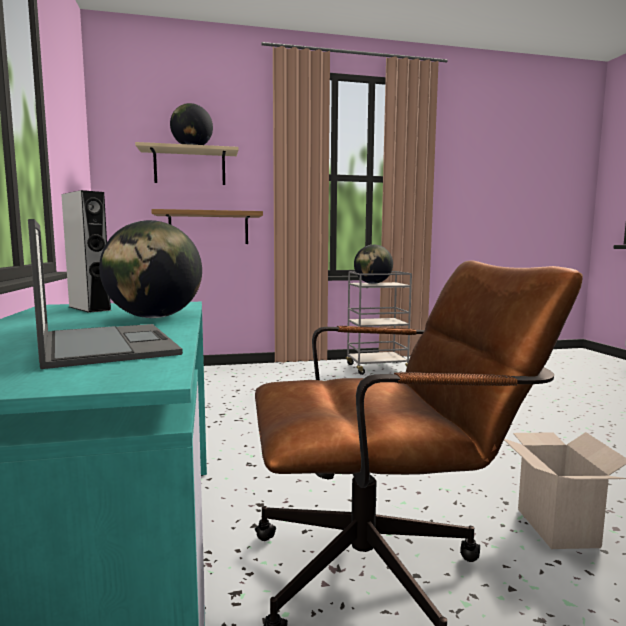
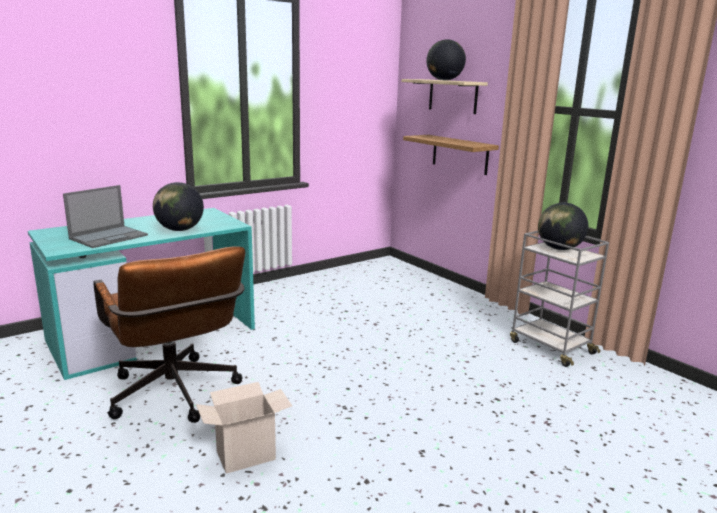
camera: 65 degrees right, 10 degrees up
(89, 308) = (203, 216): grey speaker -> none

